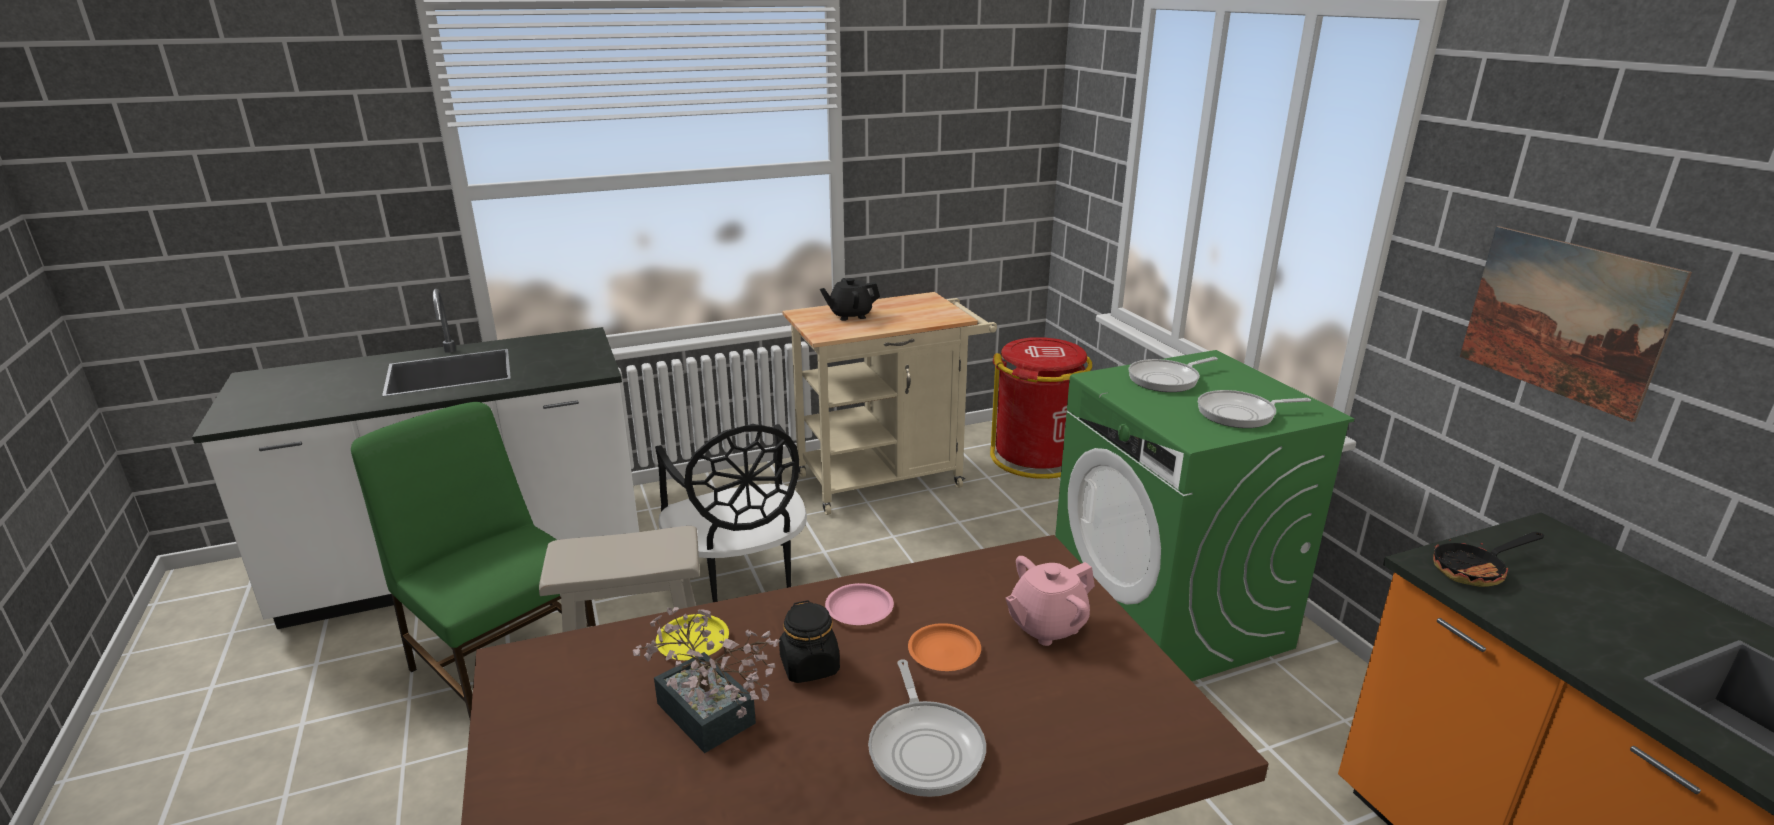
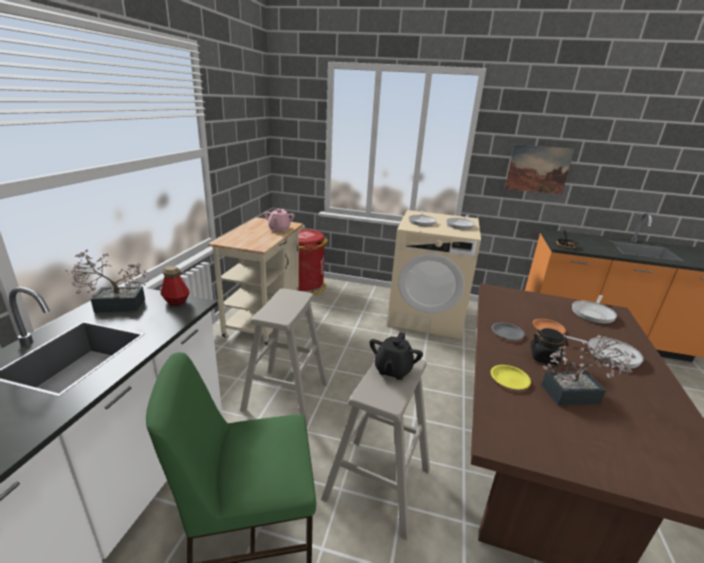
camera: 55 degrees left, 0 degrees up
(551, 344) = (114, 305): none -> potted plant
(592, 361) = (176, 302): none -> bottle
(740, 582) = (286, 396): black chair -> beige stool
(850, 315) = (248, 236): black teapot -> black teapot (392, 370)
(859, 608) = (507, 333): pink plate -> grey plate
(1046, 626) = (541, 307): pink teapot -> pink teapot (279, 229)
(1126, 704) = (593, 313): none -> frying pan
(1168, 616) = (426, 315): green washing machine -> beige washing machine

